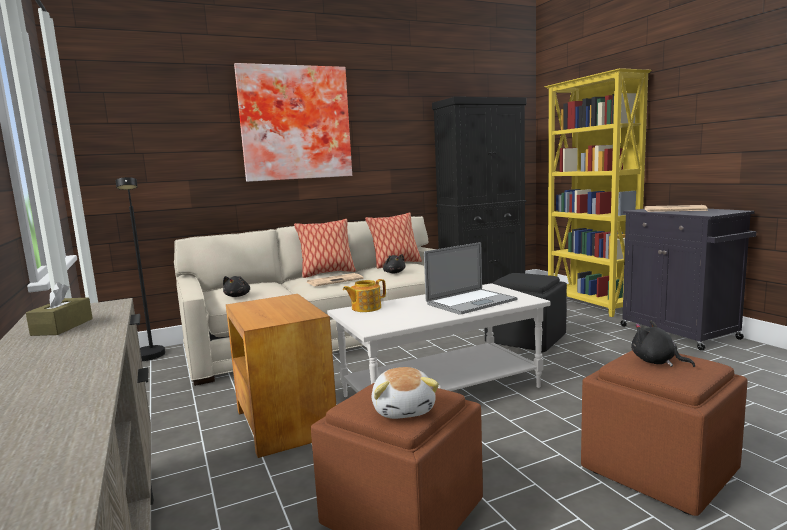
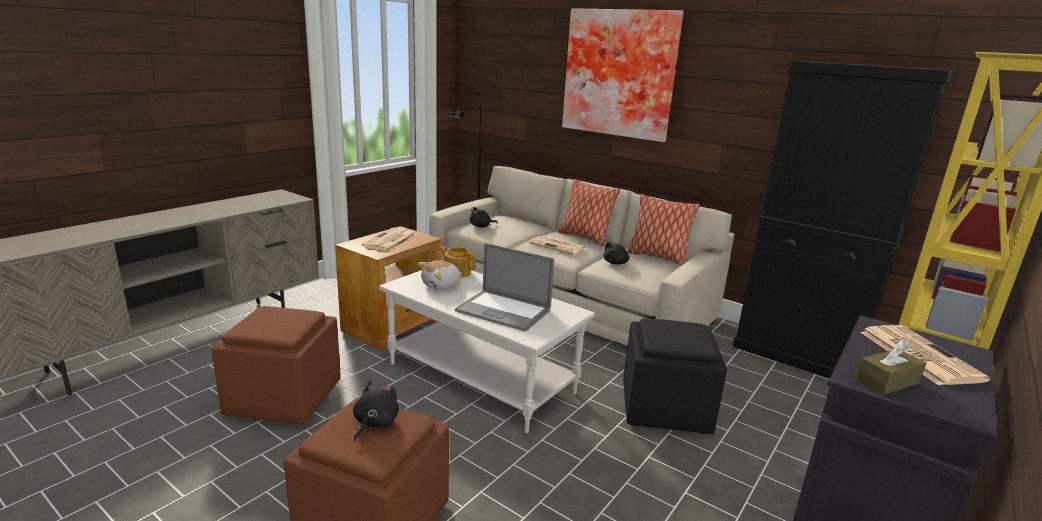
camera: 60 degrees right, 10 degrees up
(62, 327) = (246, 202): brown tissue box -> brown tissue box (887, 381)
(273, 309) = (390, 240): none -> newspaper
(404, 409) = (259, 326): plush toy -> plush toy (442, 286)

